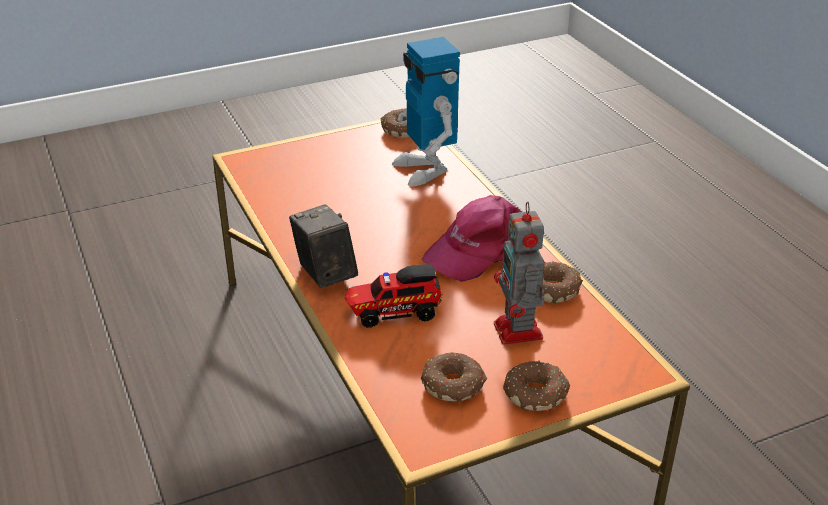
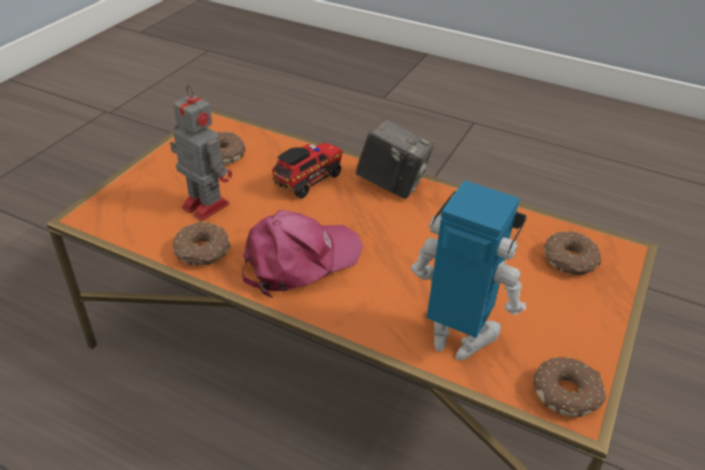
camera: 140 degrees right, 5 degrees up
(478, 249) = (299, 260): pink cap -> pink cap turned 45 degrees clockwise
(536, 393) = (161, 171): donut -> donut (569, 261)

